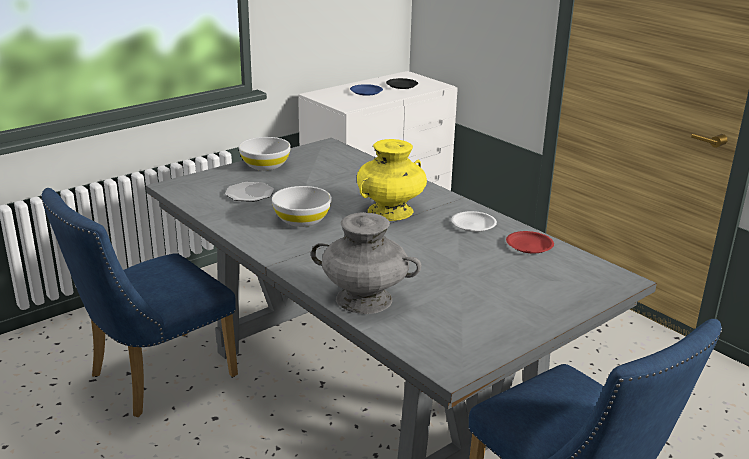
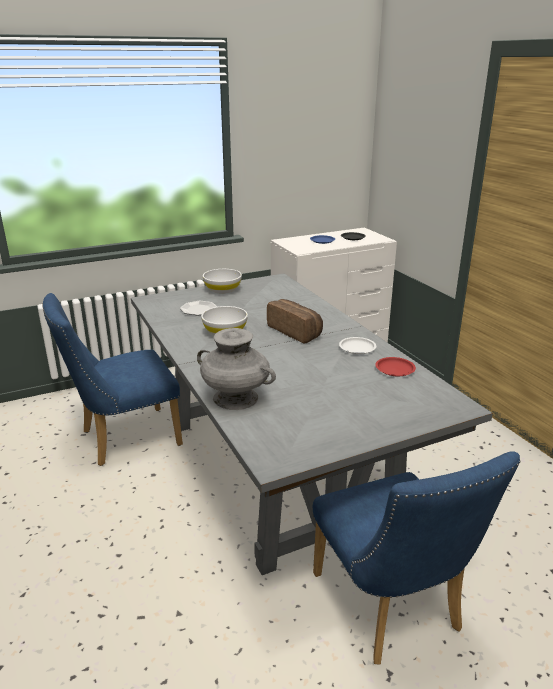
camera: 15 degrees right, 0 degrees up
(390, 211) = (296, 331): yellow vase -> bread

